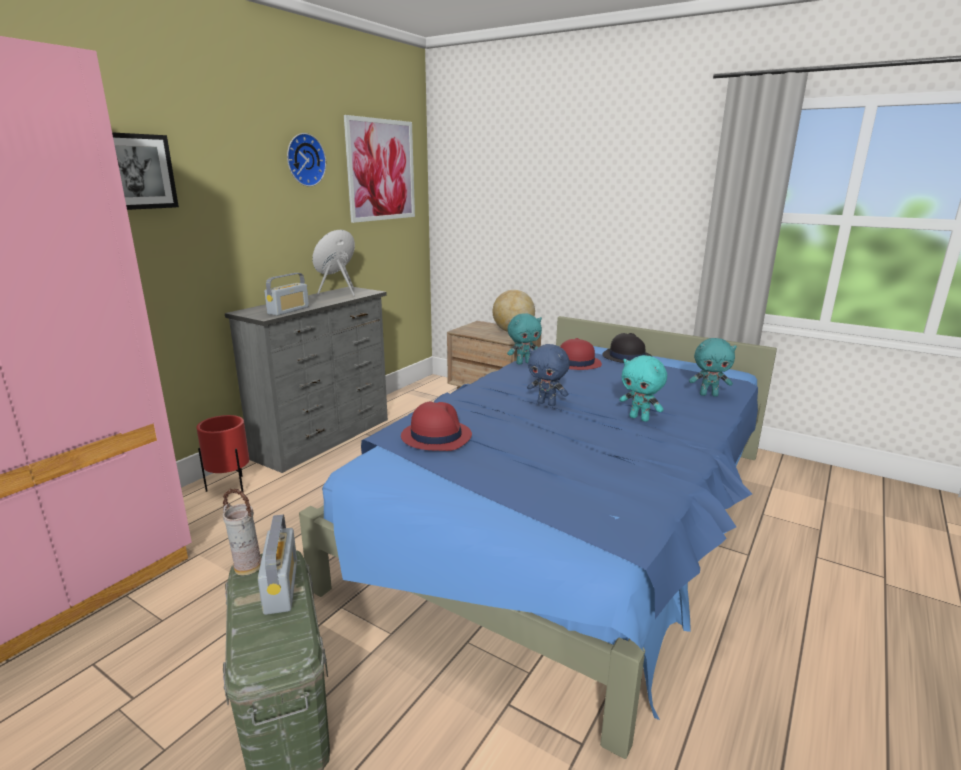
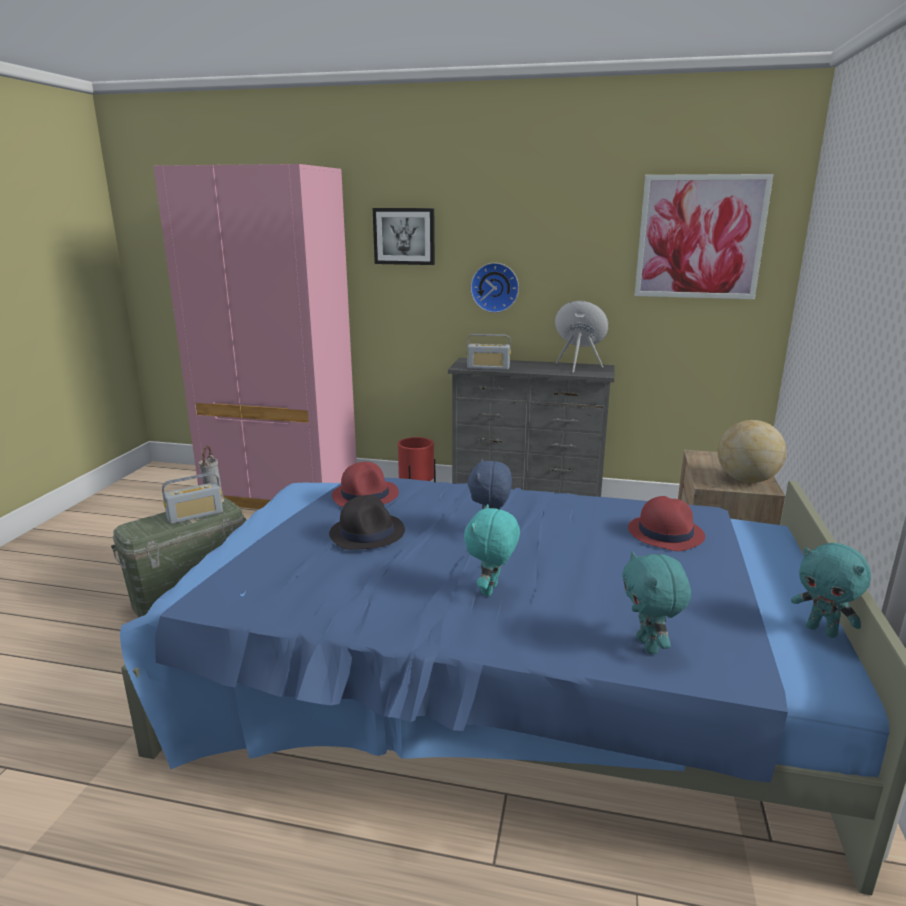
camera: 70 degrees right, 0 degrees up
(304, 160) = (577, 226): wall clock -> wall clock (495, 287)
(523, 363) = (622, 503): turquoise plush toy -> turquoise plush toy (822, 631)
(626, 357) = (751, 566): black hat -> black hat (367, 532)

